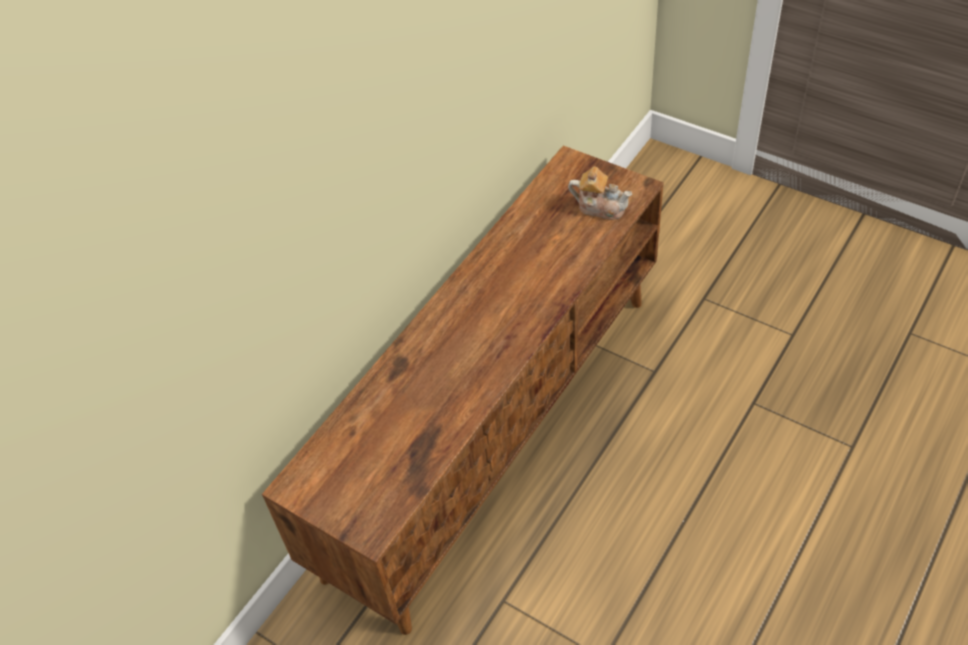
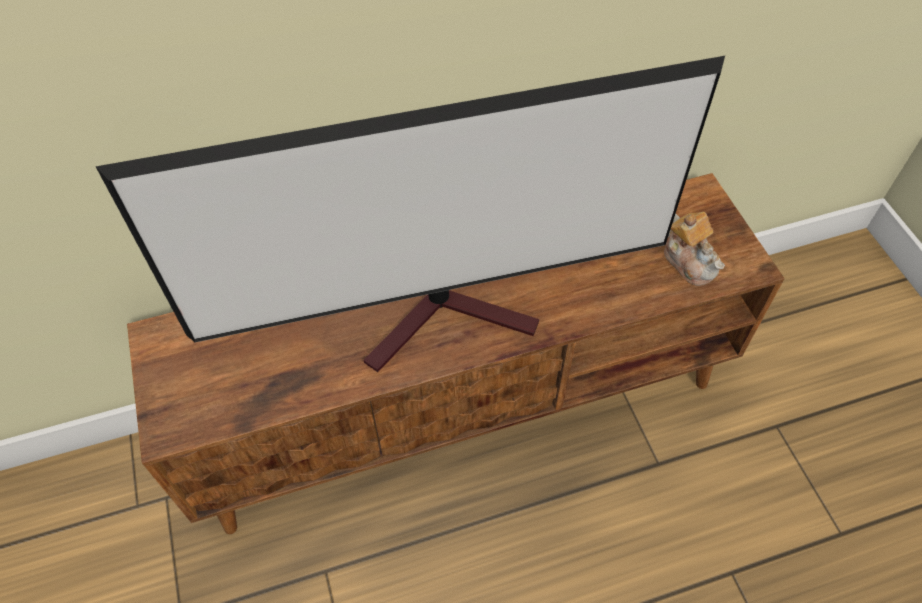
camera: 35 degrees right, 5 degrees up
(488, 336) = (451, 318): none -> television

